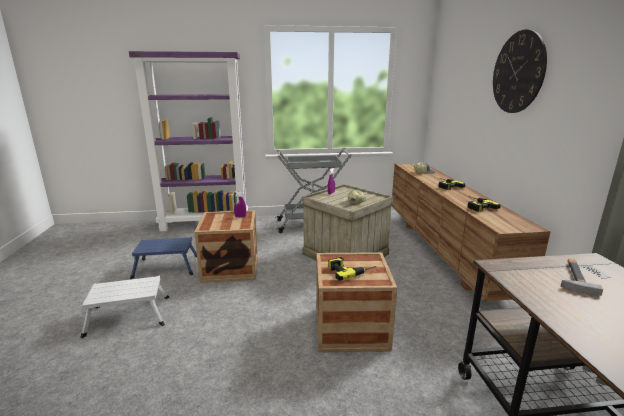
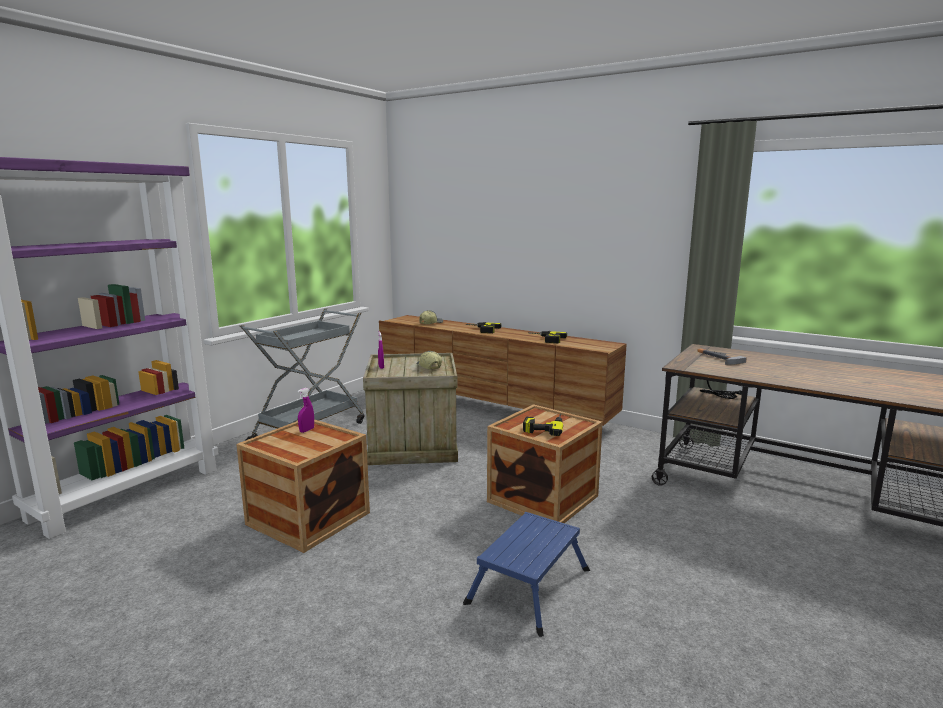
camera: 50 degrees left, 5 degrees down
(128, 315) = (287, 640): white step ladder -> none
(166, 266) = (198, 567): blue step ladder -> blue step ladder (528, 586)
(518, 72) = (549, 201): wall clock -> none

